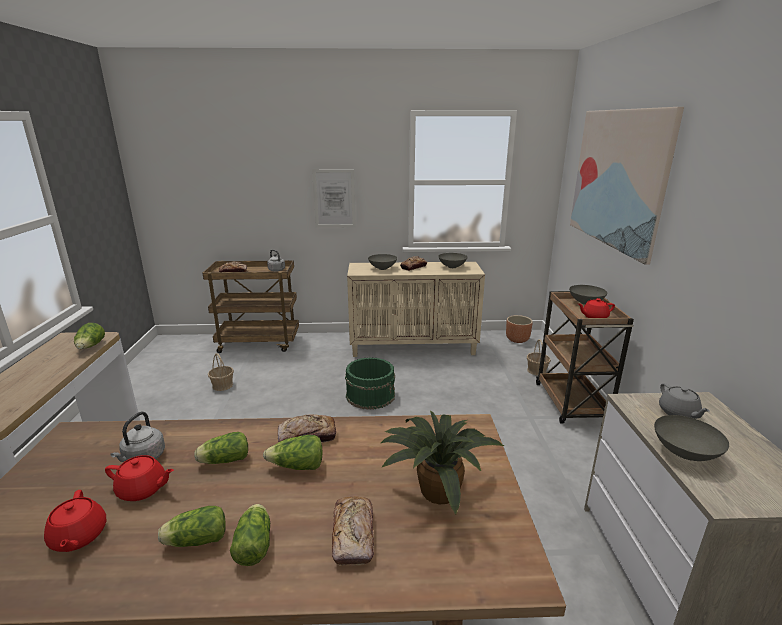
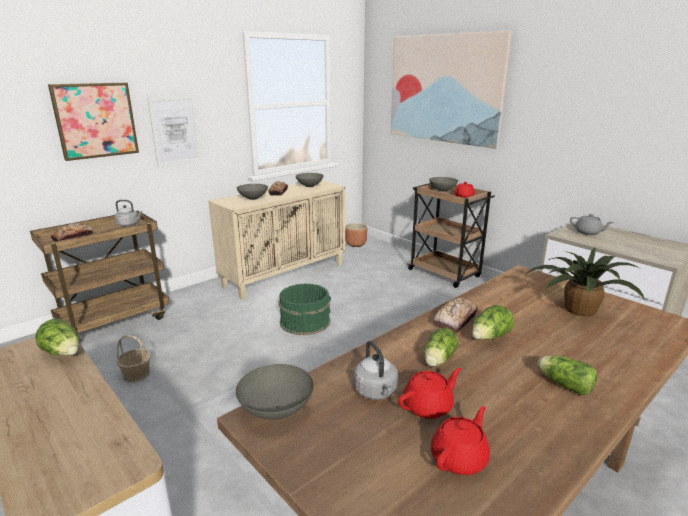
camera: 40 degrees left, 0 degrees up
(78, 537) = (459, 458): red teapot -> red teapot turned 75 degrees counterclockwise
(194, 540) = (532, 405): lettuce -> none
(270, 185) = (95, 120): none -> picture
(353, 535) = (593, 350): bread -> none
(536, 371) = (397, 261): basket -> none
(685, 453) = (623, 248): grey bowl -> grey bowl (277, 409)

